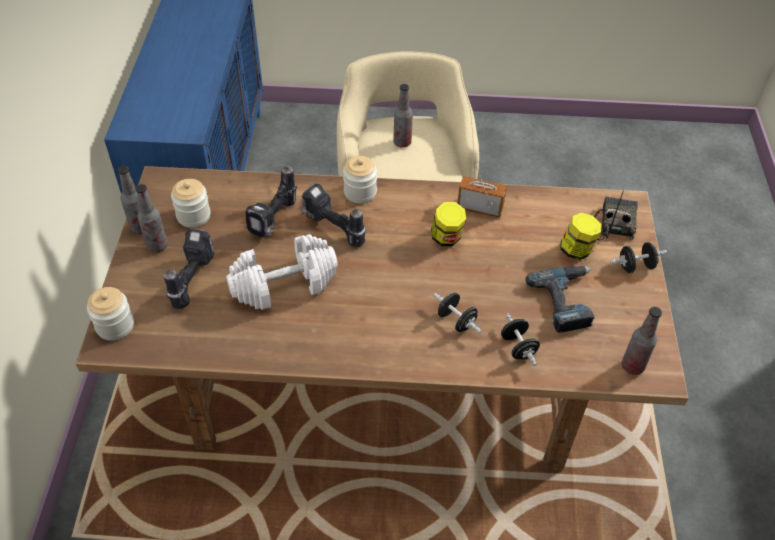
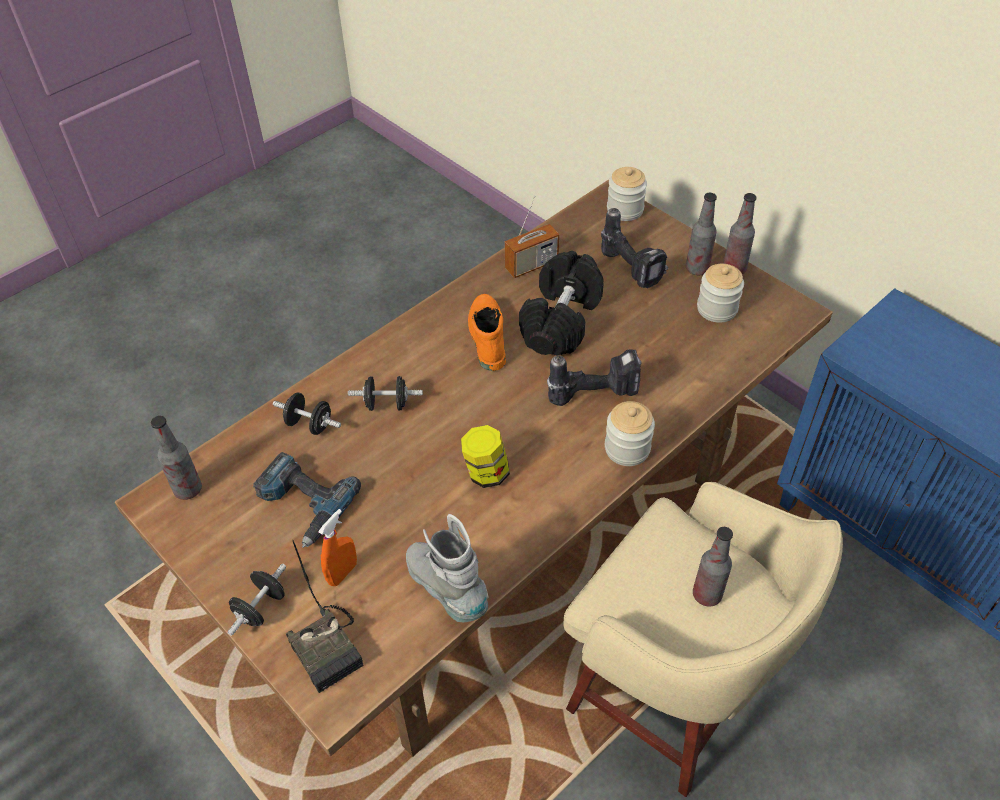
camera: 135 degrees right, 0 degrees up
(276, 220) = (651, 360): power drill -> none
(284, 285) = (560, 320): white dumbbell -> black dumbbell
(342, 313) = (486, 337): none -> orange boot
(480, 208) = (494, 536): radio -> radio (531, 265)
(529, 205) = (447, 589): none -> grey boot
(576, 250) = (342, 573): jar -> orange spray bottle

